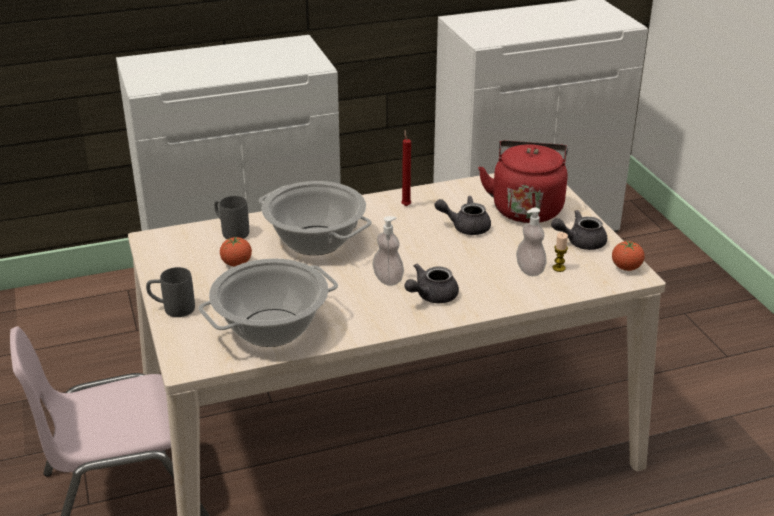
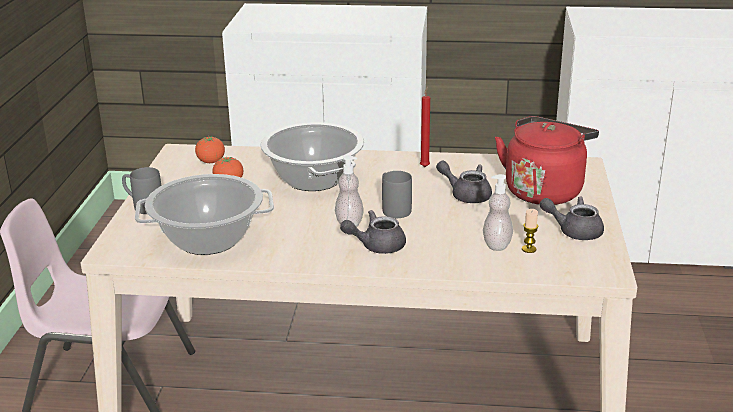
camera: 25 degrees right, 5 degrees down
(231, 231) = (249, 158): grey mug -> grey mug (393, 208)
(626, 268) = (603, 264): tomato -> tomato (211, 162)

